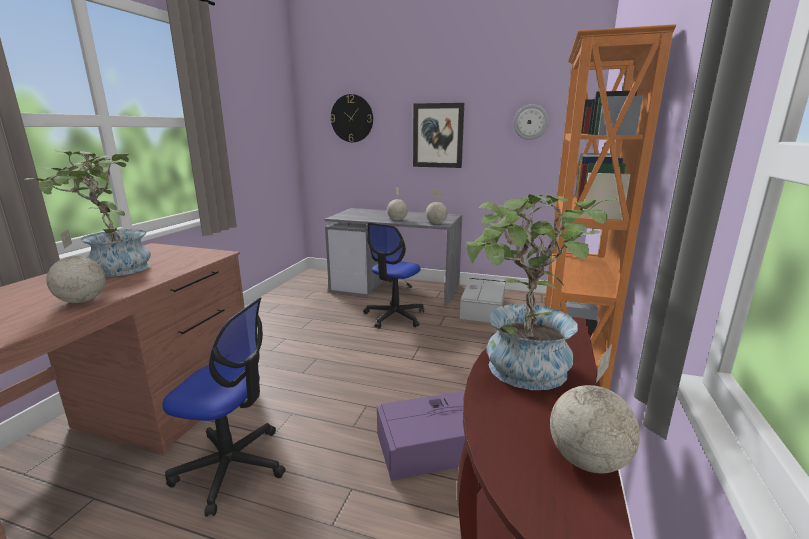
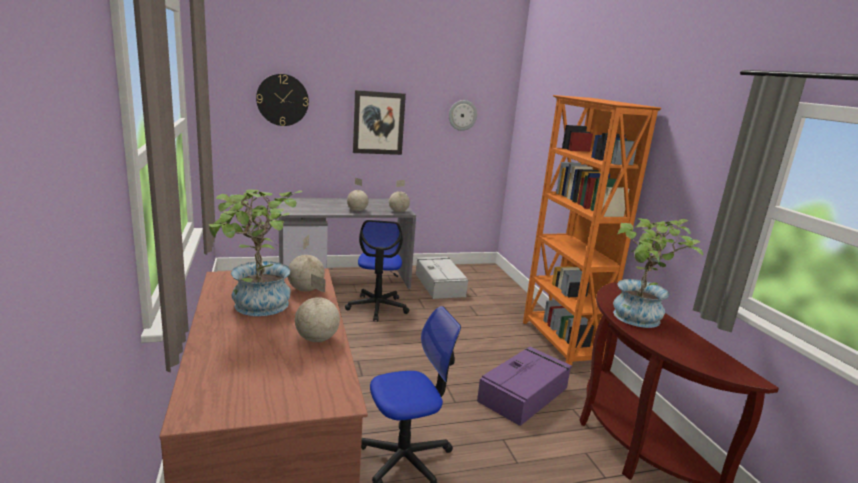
camera: 35 degrees left, 0 degrees up
(588, 461) = (710, 350): globe -> globe (306, 289)

